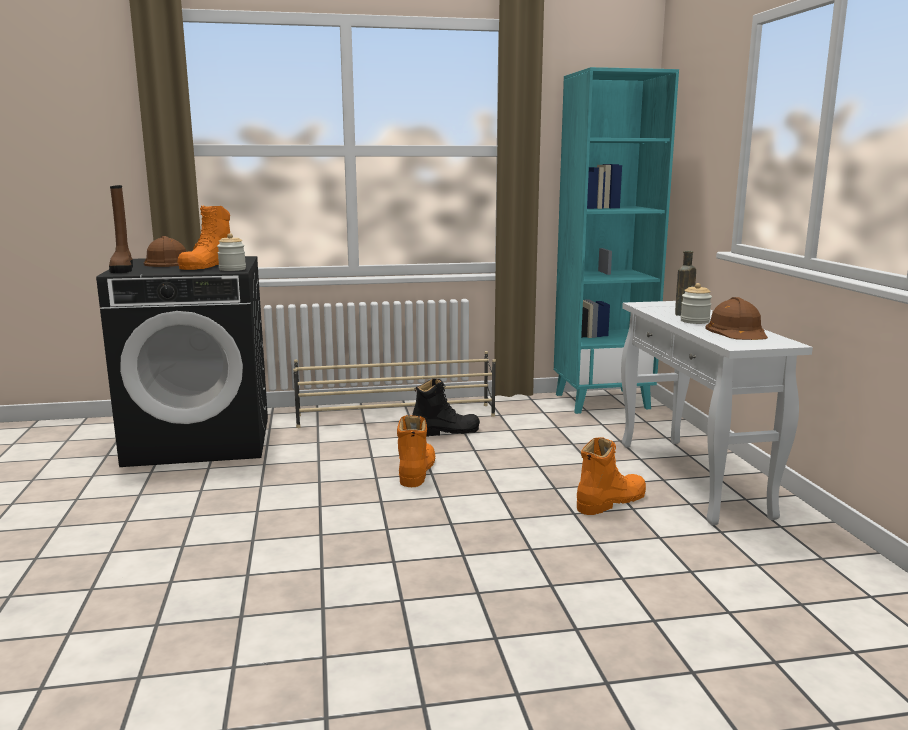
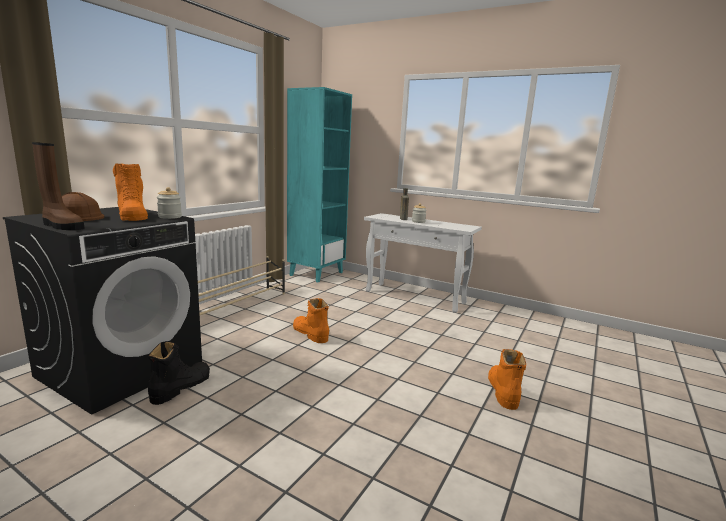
camera: 50 degrees left, 0 degrees up
(445, 431) = (278, 309): black boot -> black boot (180, 387)
(610, 501) = (411, 316): orange boot -> orange boot (503, 391)
(737, 331) = (444, 224): brown hard hat -> none

